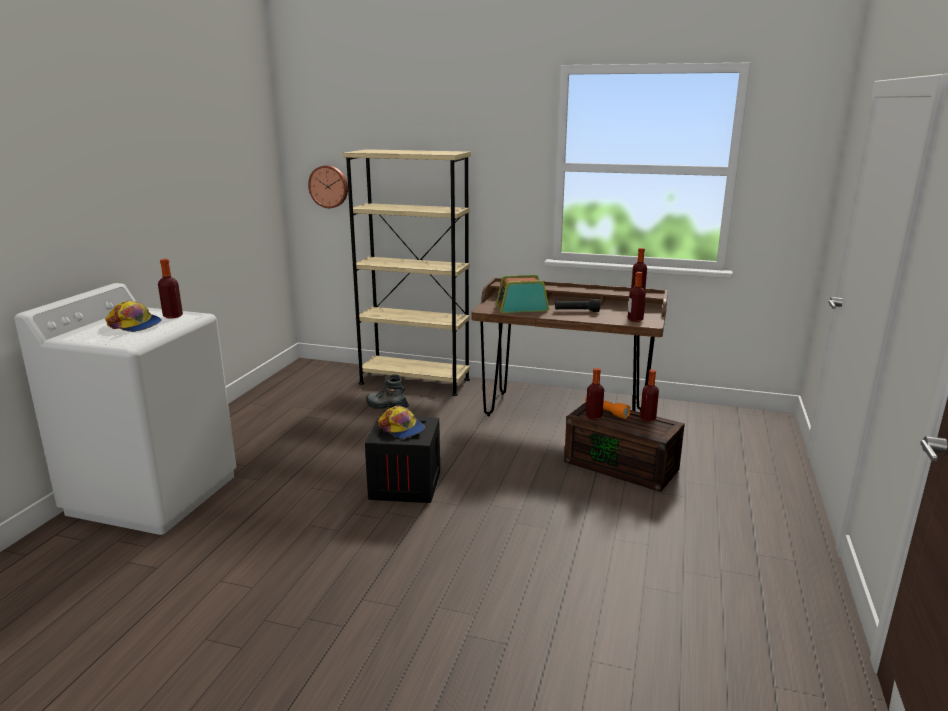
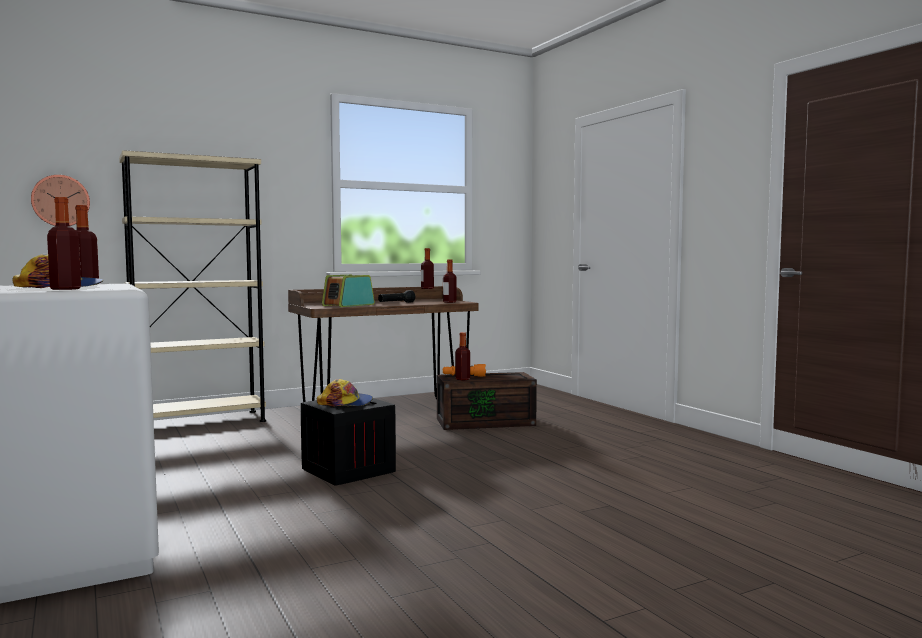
camera: 45 degrees left, 15 degrees down
(386, 407) = (209, 440): boot -> none
(648, 418) = (498, 374): bottle -> bottle (65, 289)

